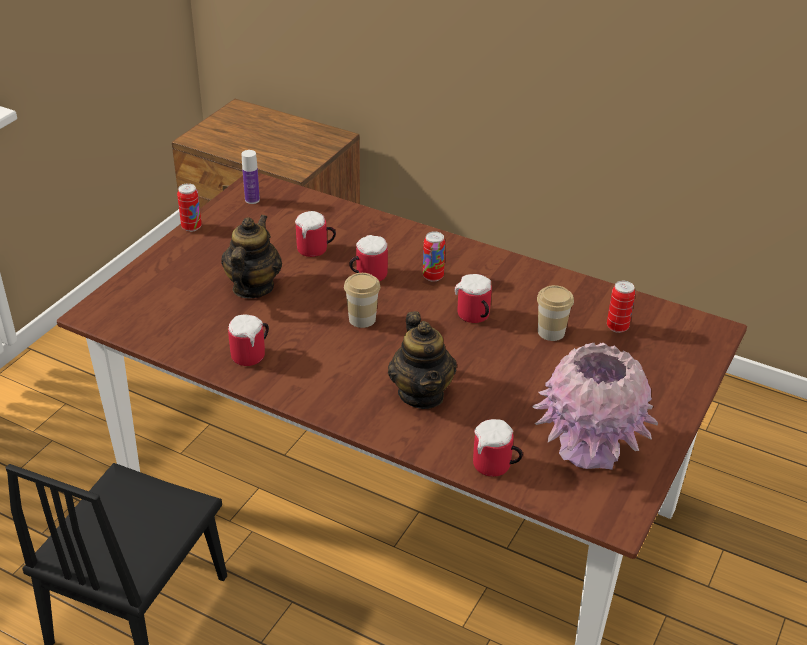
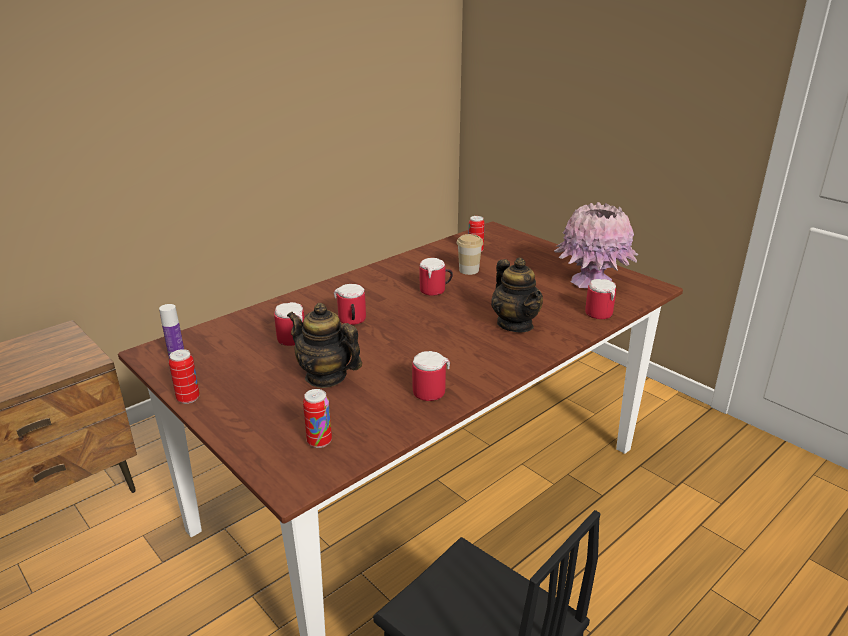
camera: 70 degrees left, 10 degrees down
(362, 319) = (410, 332): cup -> none
(422, 394) = (515, 324): teapot -> teapot turned 60 degrees clockwise
(433, 276) = (375, 296): can -> can (319, 442)

